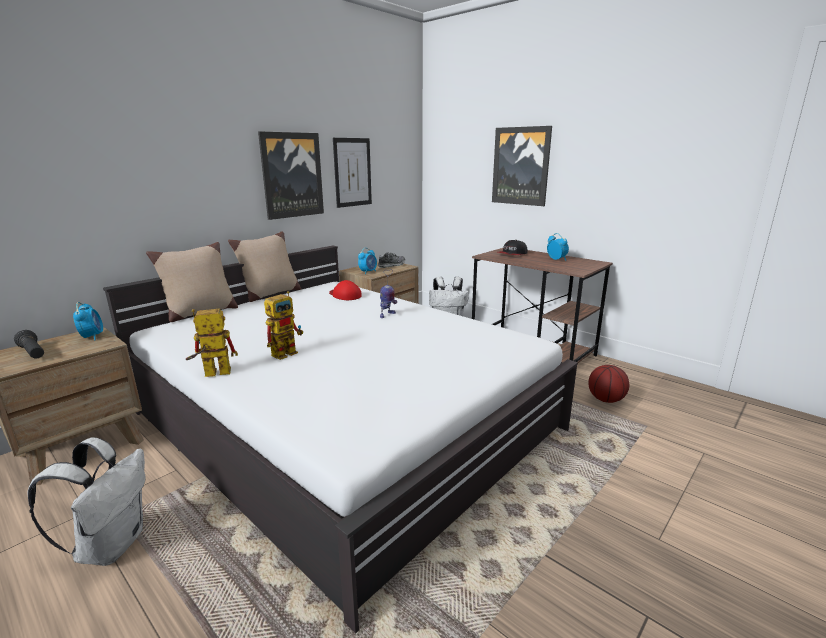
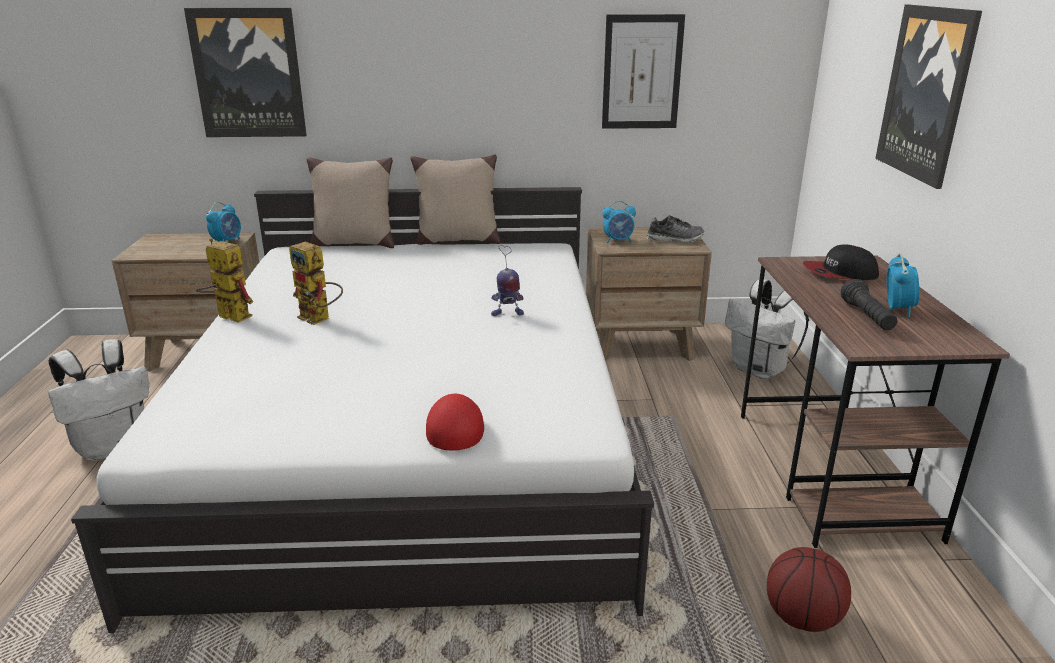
camera: 45 degrees right, 5 degrees up
(33, 353) = (171, 244): black flashlight -> black flashlight (867, 317)
(287, 351) = (320, 319): toy robot -> toy robot turned 45 degrees clockwise
(292, 175) = (523, 73): picture -> picture (248, 73)
(344, 295) = (525, 268): red cap -> red cap (455, 426)

